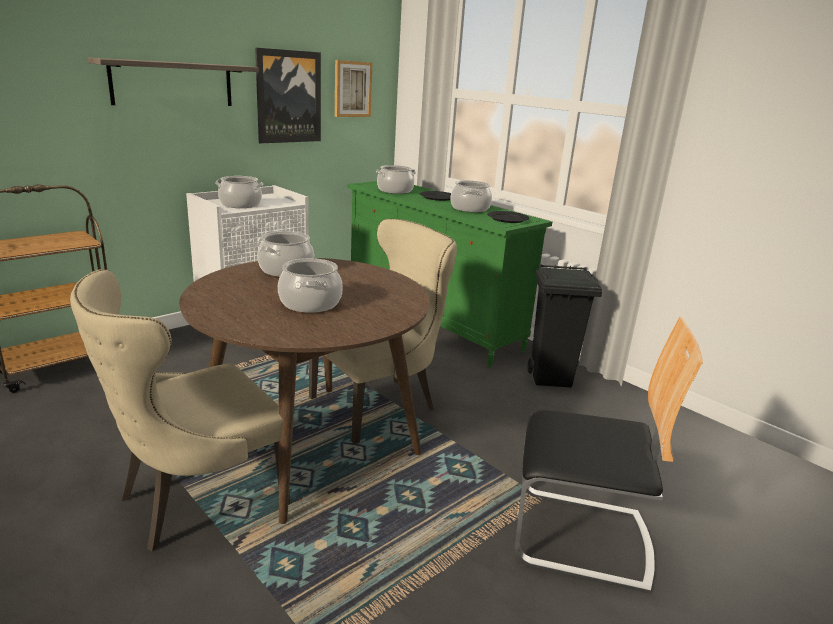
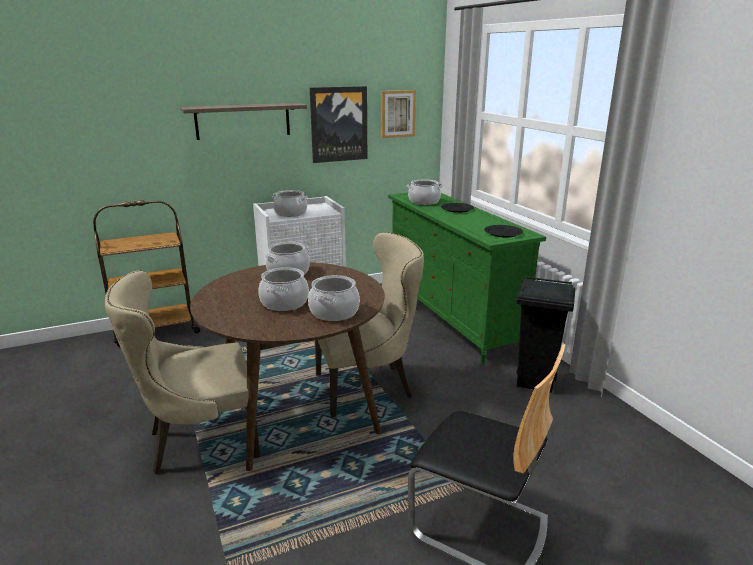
camera: 20 degrees right, 0 degrees up
(469, 208) = (476, 221): cooking pot -> cooking pot (334, 312)

